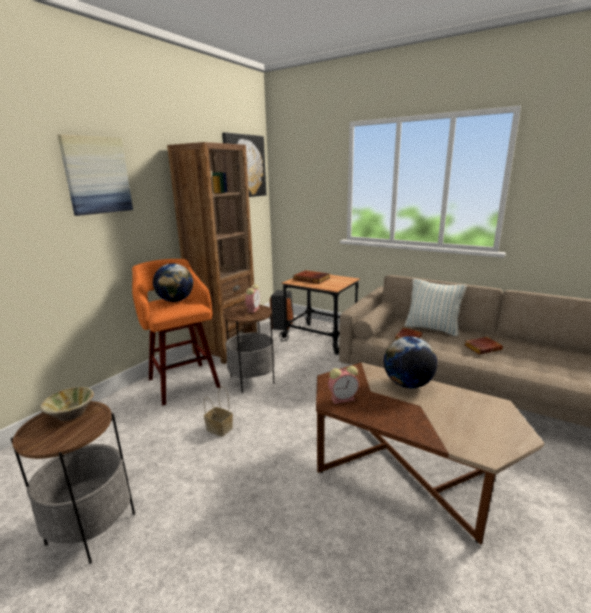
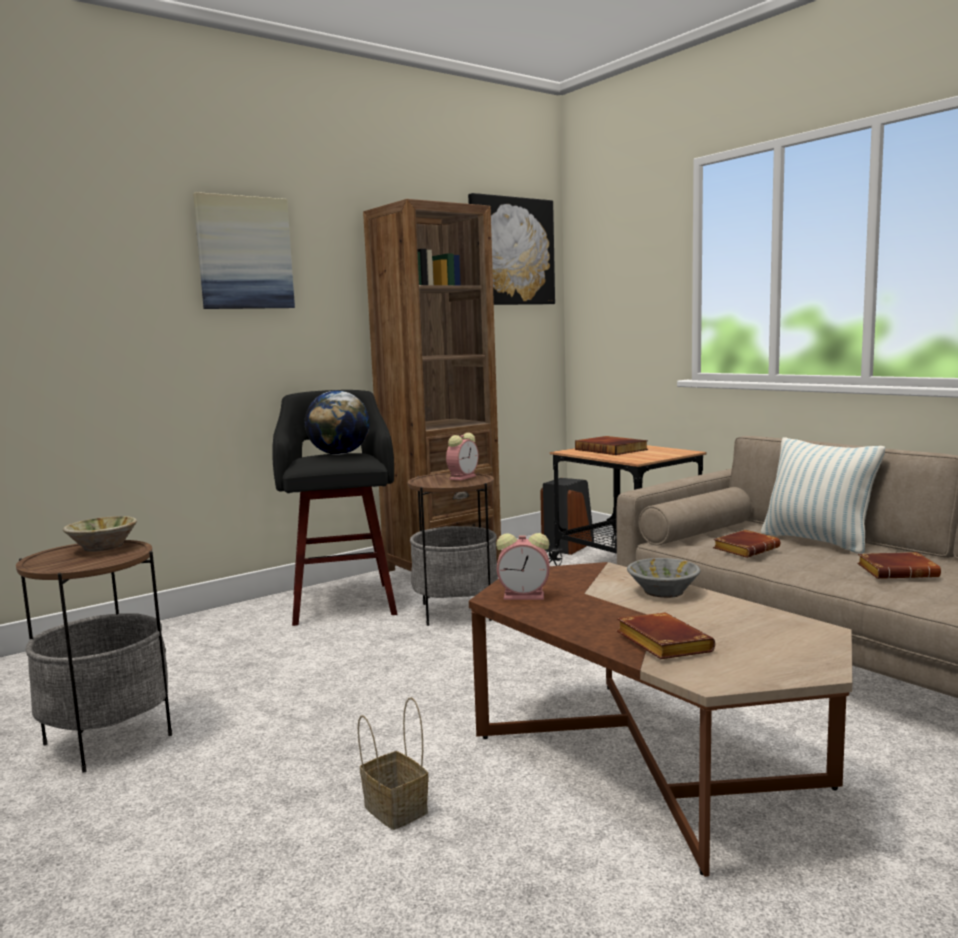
camera: 20 degrees right, 10 degrees down
(183, 381) = (343, 602): orange stool -> black stool
(218, 429) = (356, 663): basket -> basket (393, 809)
(407, 384) = (663, 592): globe -> grey bowl
(441, 429) = (660, 644): none -> brown book

